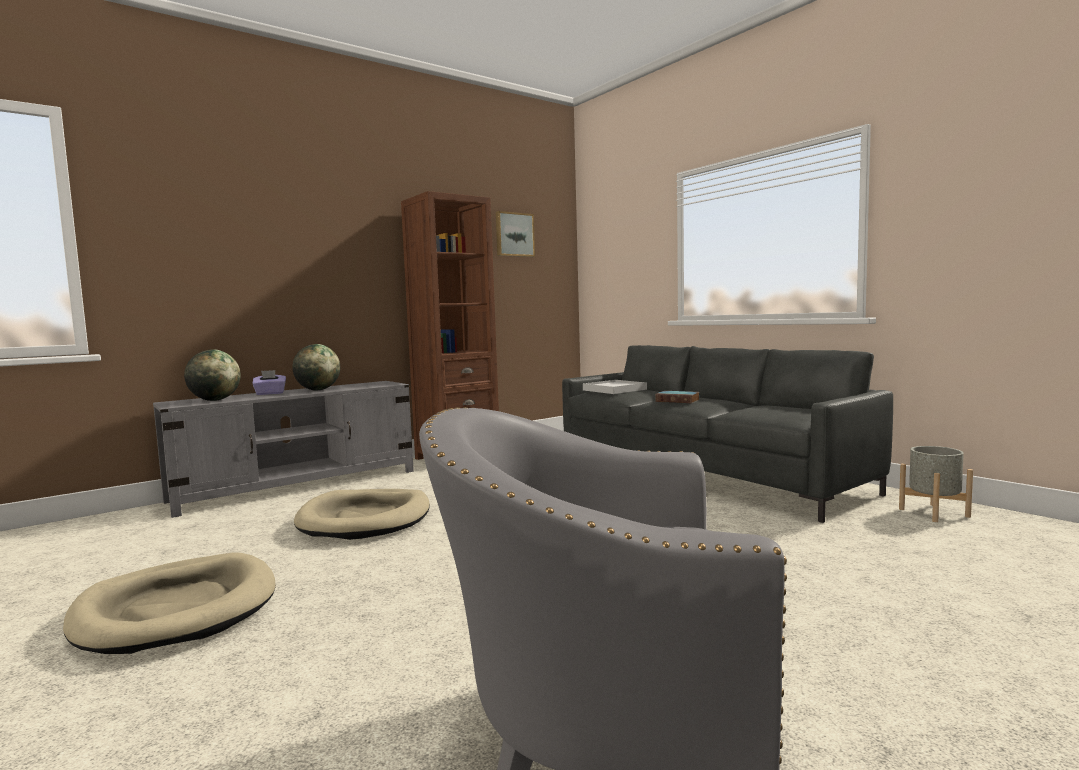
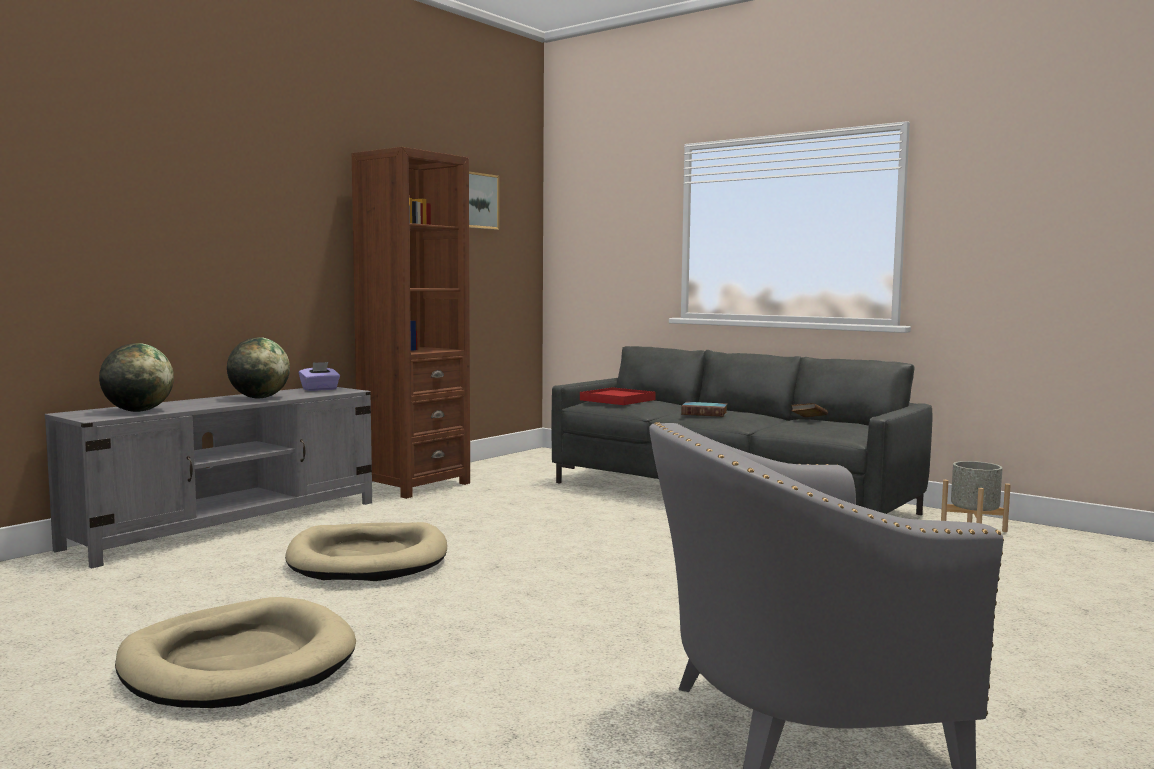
camera: 15 degrees left, 0 degrees up
(270, 393) = (199, 402): purple tissue box -> purple tissue box (320, 389)
(614, 390) = (617, 400): white tray -> red tray
(768, 405) = (808, 419): none -> brown book

